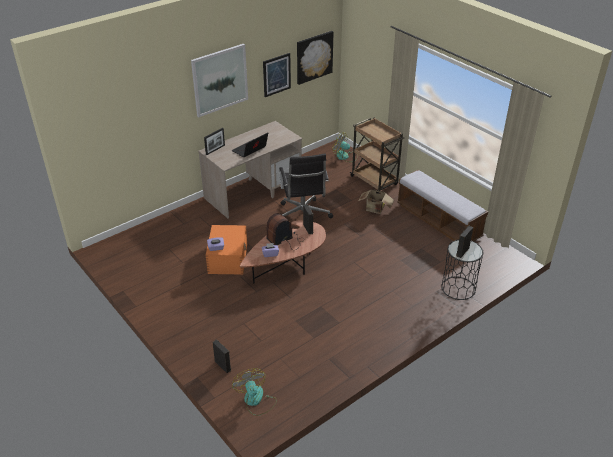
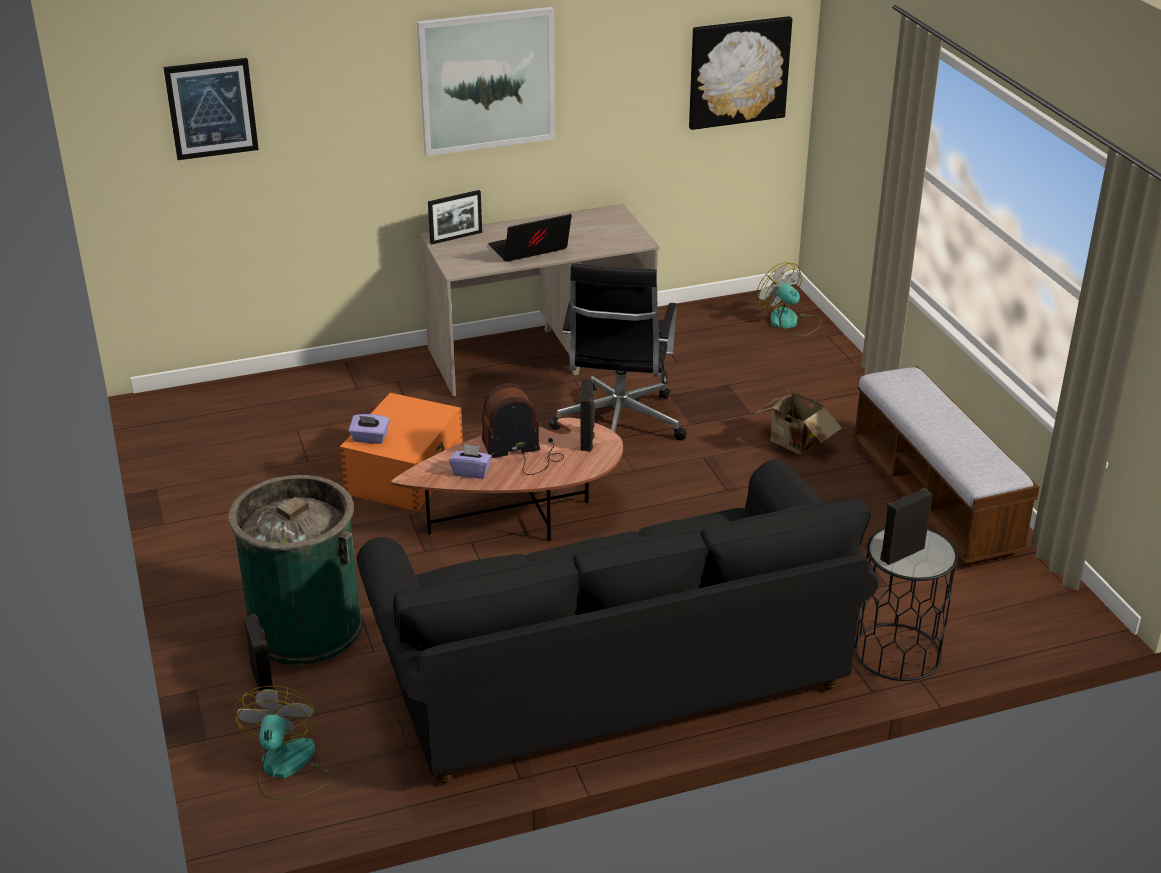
camera: 20 degrees right, 5 degrees down
(226, 337) = (305, 627): none -> green trash can
(276, 74) = (634, 95): picture -> picture (211, 108)
(361, 326) = (612, 677): none -> black sofa
(374, 181) = (829, 384): brown cart -> none

